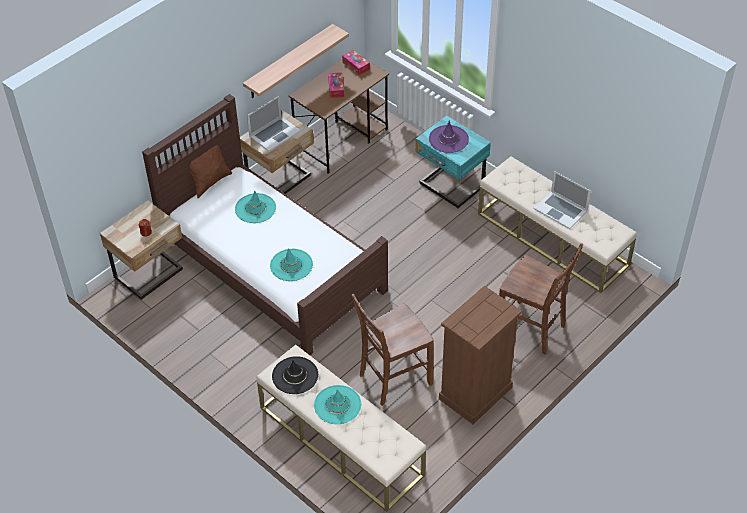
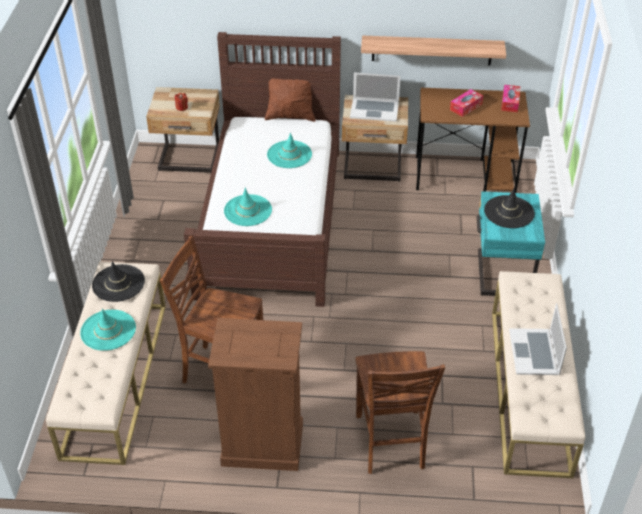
camera: 50 degrees right, 5 degrees down
(448, 139) = (509, 212): purple hat -> black hat

